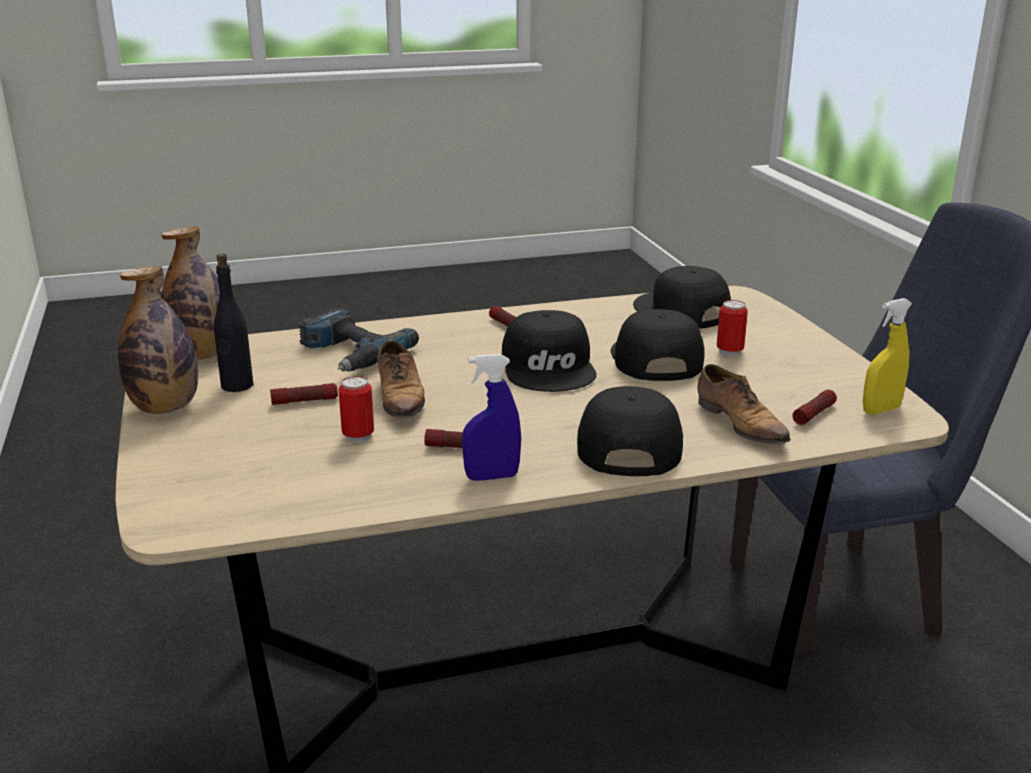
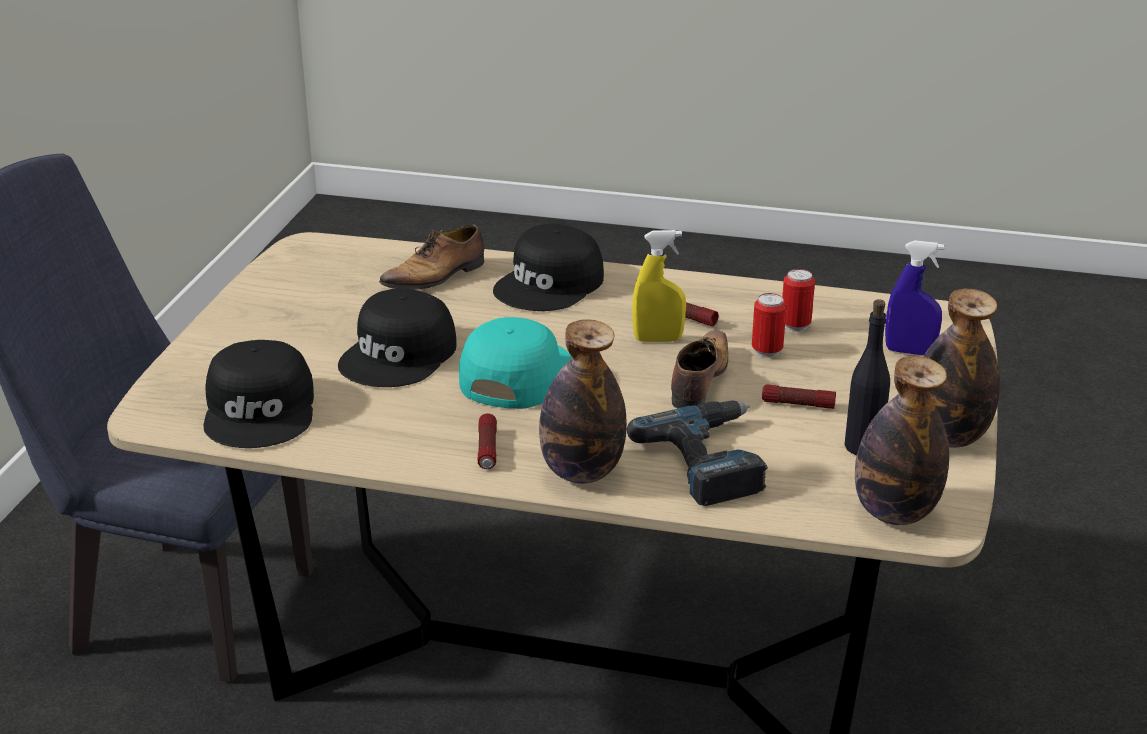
camera: 150 degrees left, 5 degrees up
(432, 329) = (581, 472): none -> bottle
(492, 477) = (683, 289): blue spray bottle -> blue spray bottle (909, 351)
(550, 367) = (515, 375): black cap -> turquoise cap
(729, 351) = (315, 342): can -> can (795, 325)
(740, 423) = (436, 276): shoe -> shoe turned 135 degrees counterclockwise
(814, 414) = (366, 268): flashlight -> none
(881, 410) = (310, 257): yellow spray bottle -> yellow spray bottle (658, 339)

